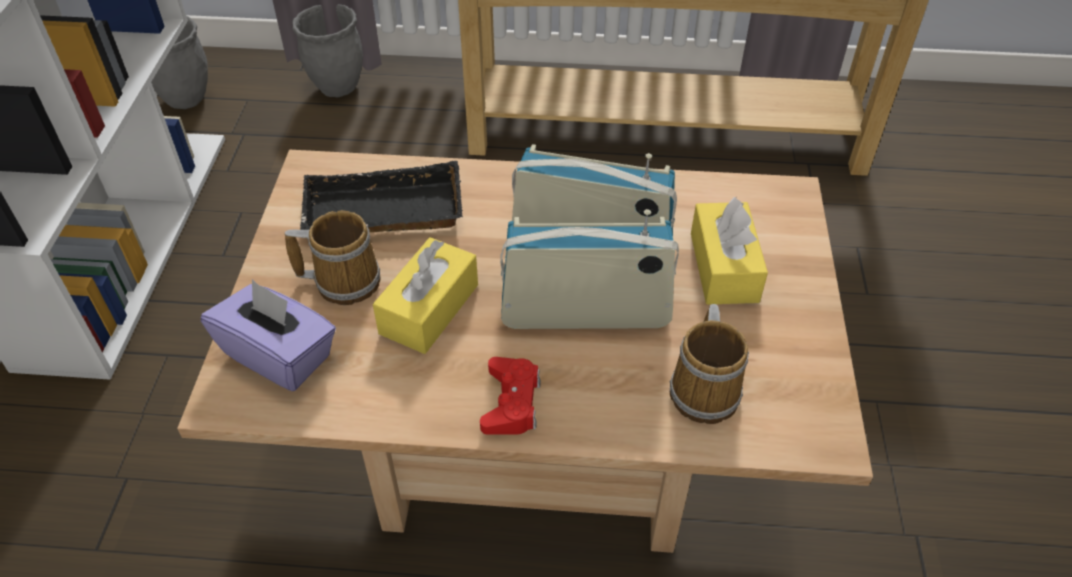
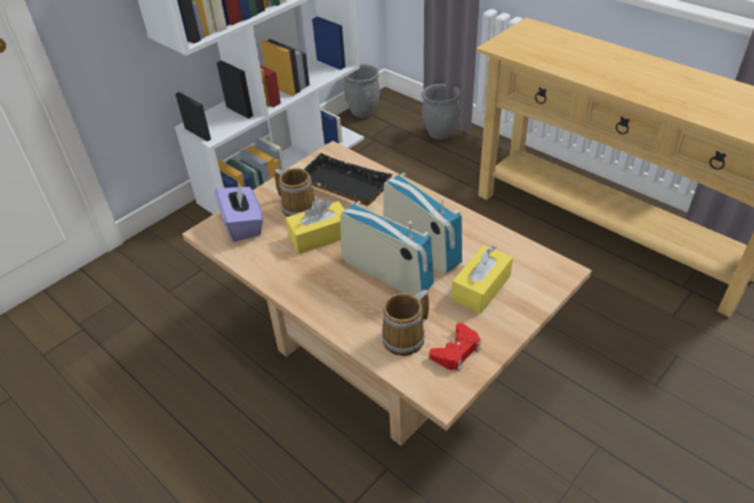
camera: 40 degrees right, 5 degrees down
(511, 402) = (313, 293): red game controller -> red game controller (456, 352)

